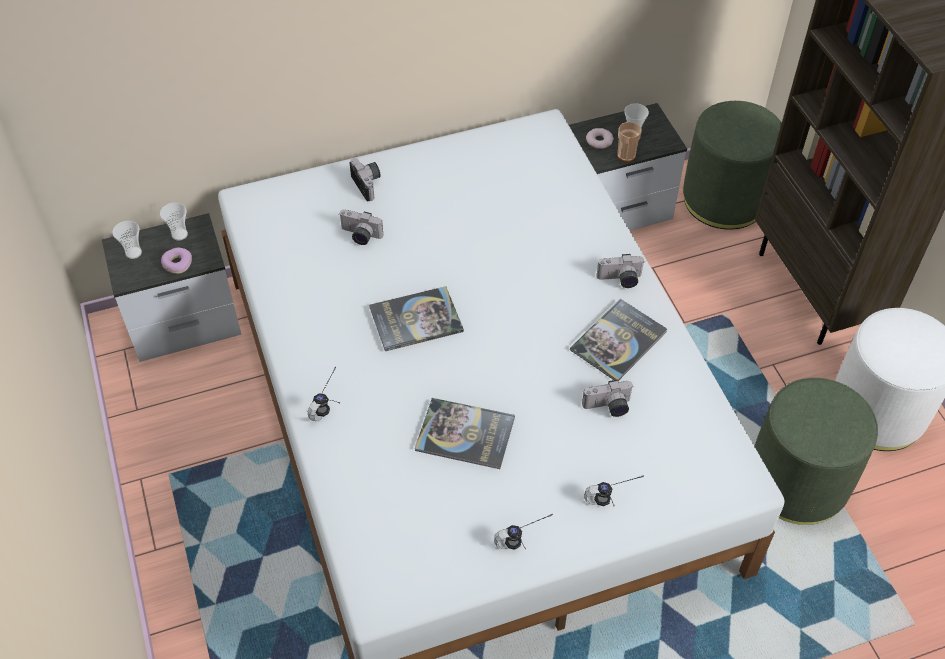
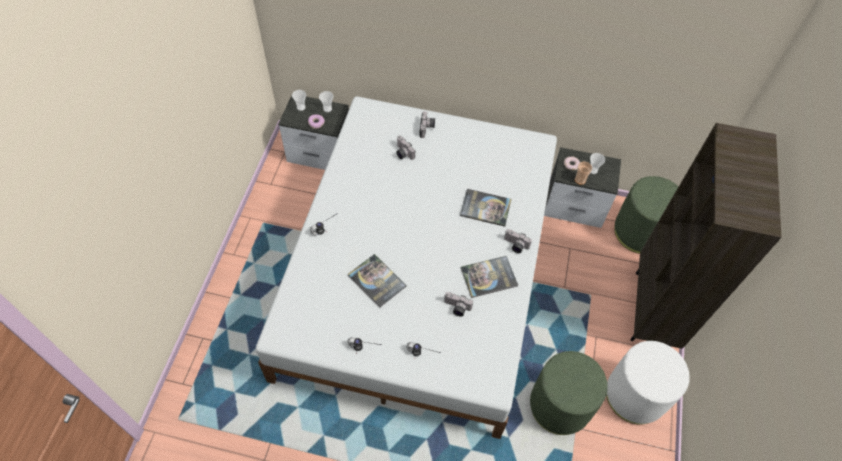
camera: 30 degrees right, 5 degrees up
(416, 319) = (397, 210): book -> book (485, 208)

